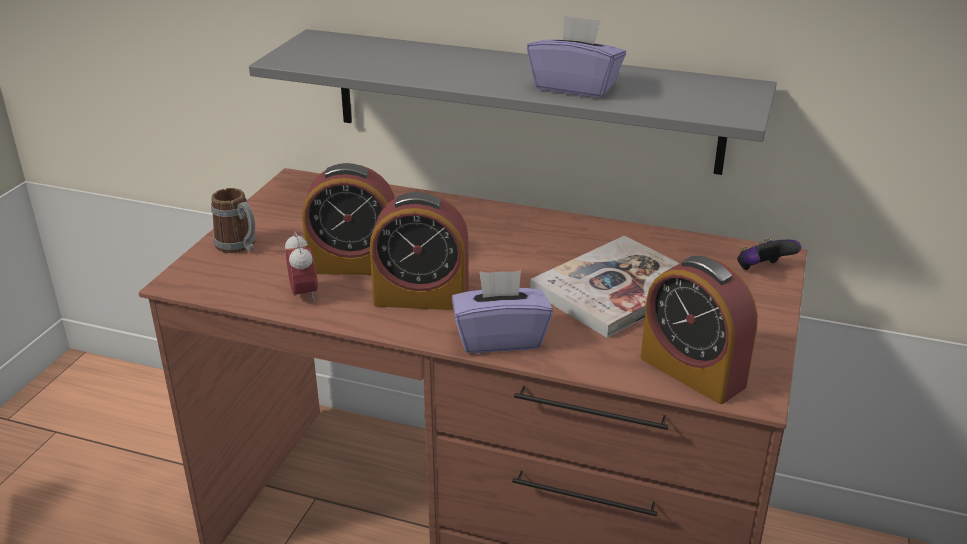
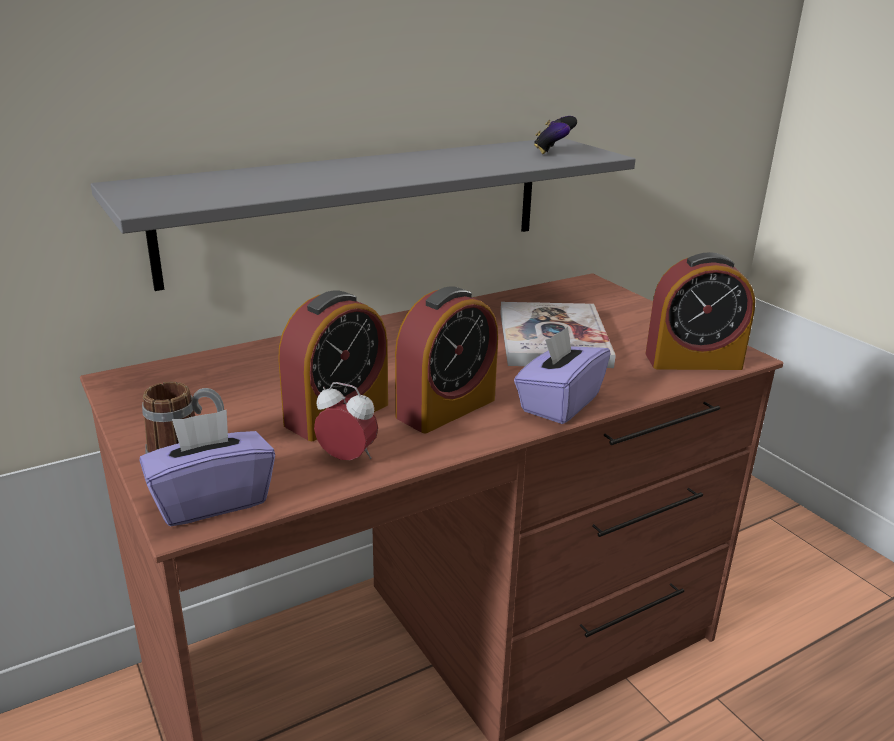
camera: 50 degrees left, 5 degrees down
(575, 87) = (464, 164): purple tissue box -> purple tissue box (211, 500)
(762, 270) = (599, 292): game controller -> game controller (553, 152)

